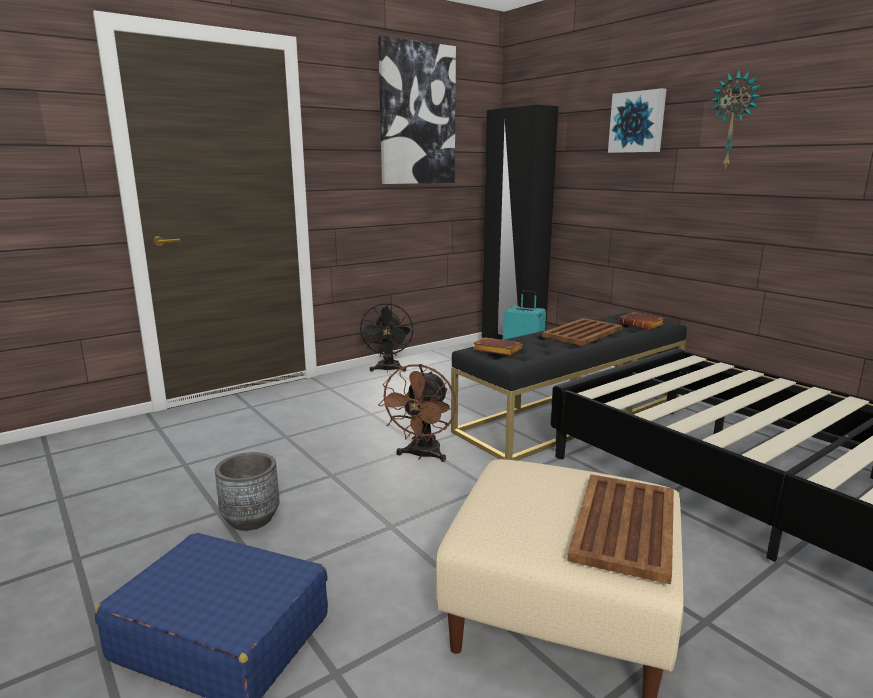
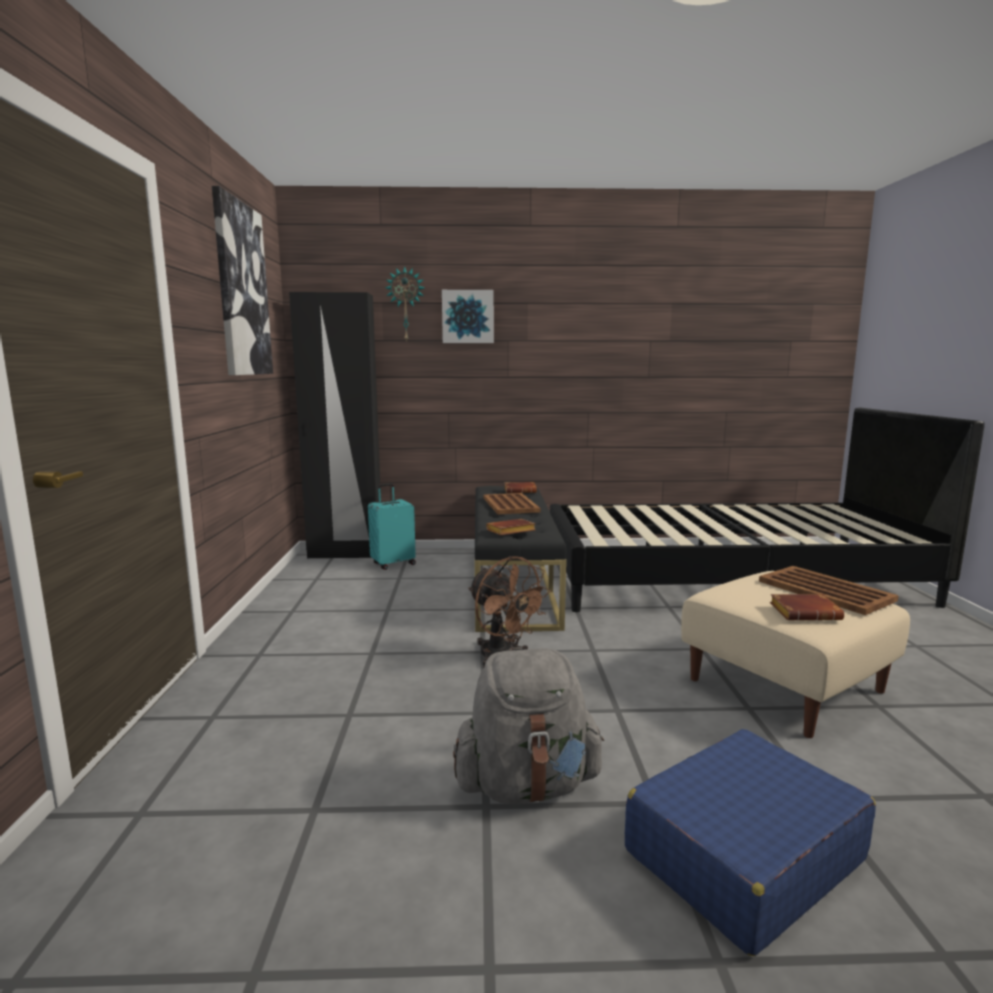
camera: 55 degrees left, 5 degrees down
(251, 519) = (527, 785): grey planter -> grey backpack
(388, 370) = (276, 612): black fan -> none
(518, 520) = (805, 612): none -> brown book
(734, 120) = (556, 320): wall clock -> wall clock (405, 305)

